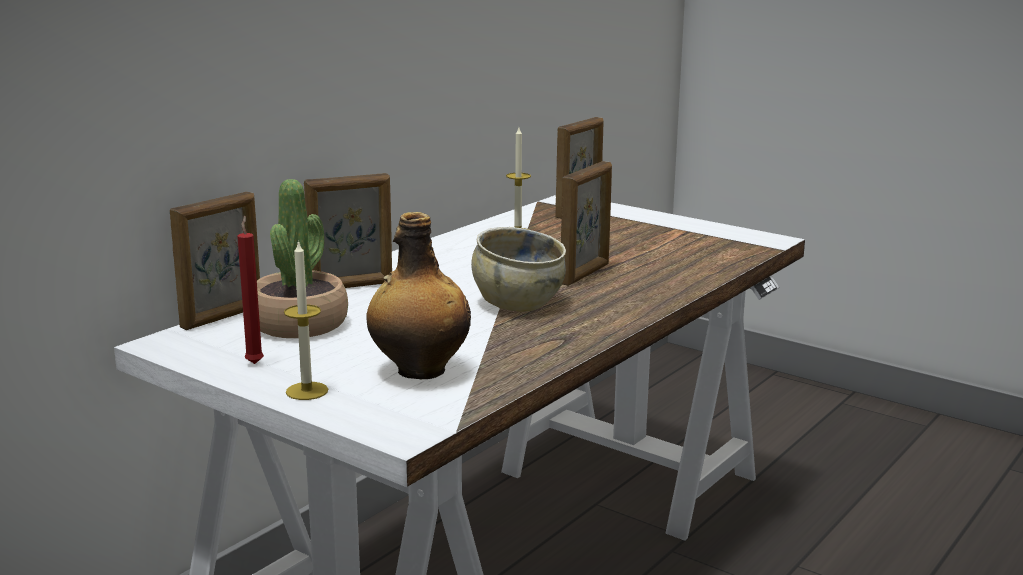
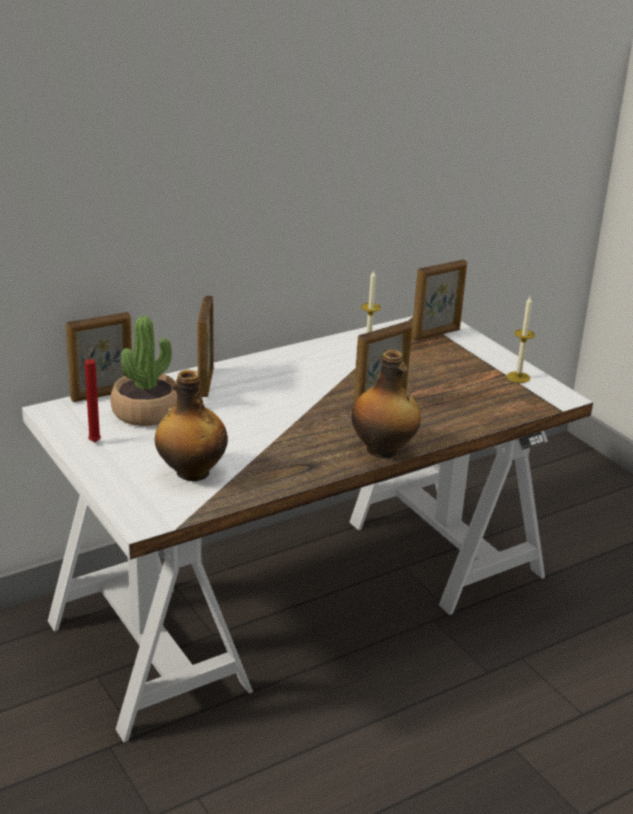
camera: 20 degrees right, 10 degrees up
(307, 391) = (110, 473): candle -> candle (518, 377)
(351, 286) = (205, 382): picture frame -> picture frame turned 90 degrees clockwise
(517, 303) = (306, 424): beige bowl -> none
(634, 311) = (383, 450): none -> bottle

